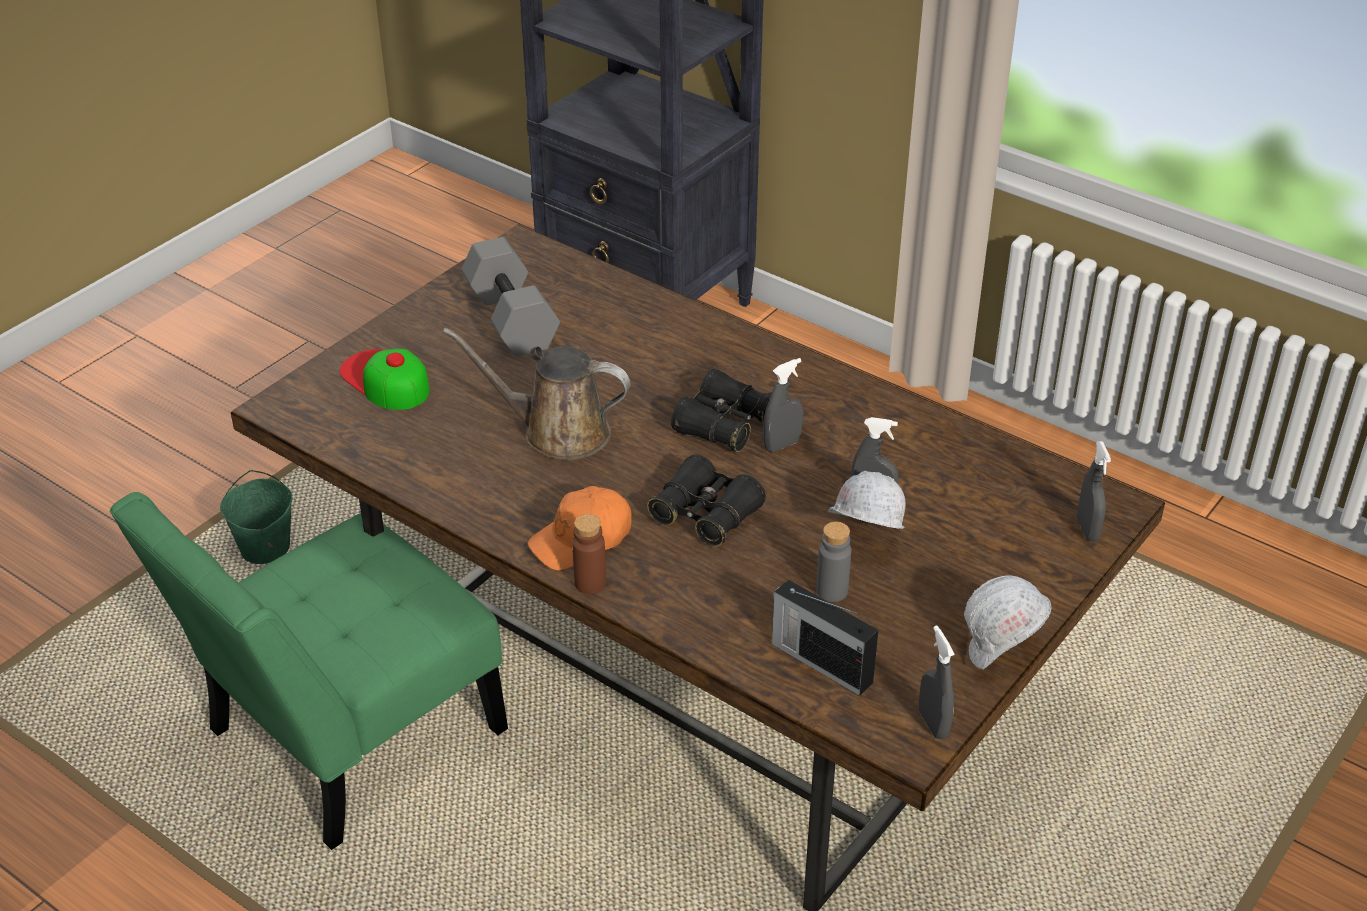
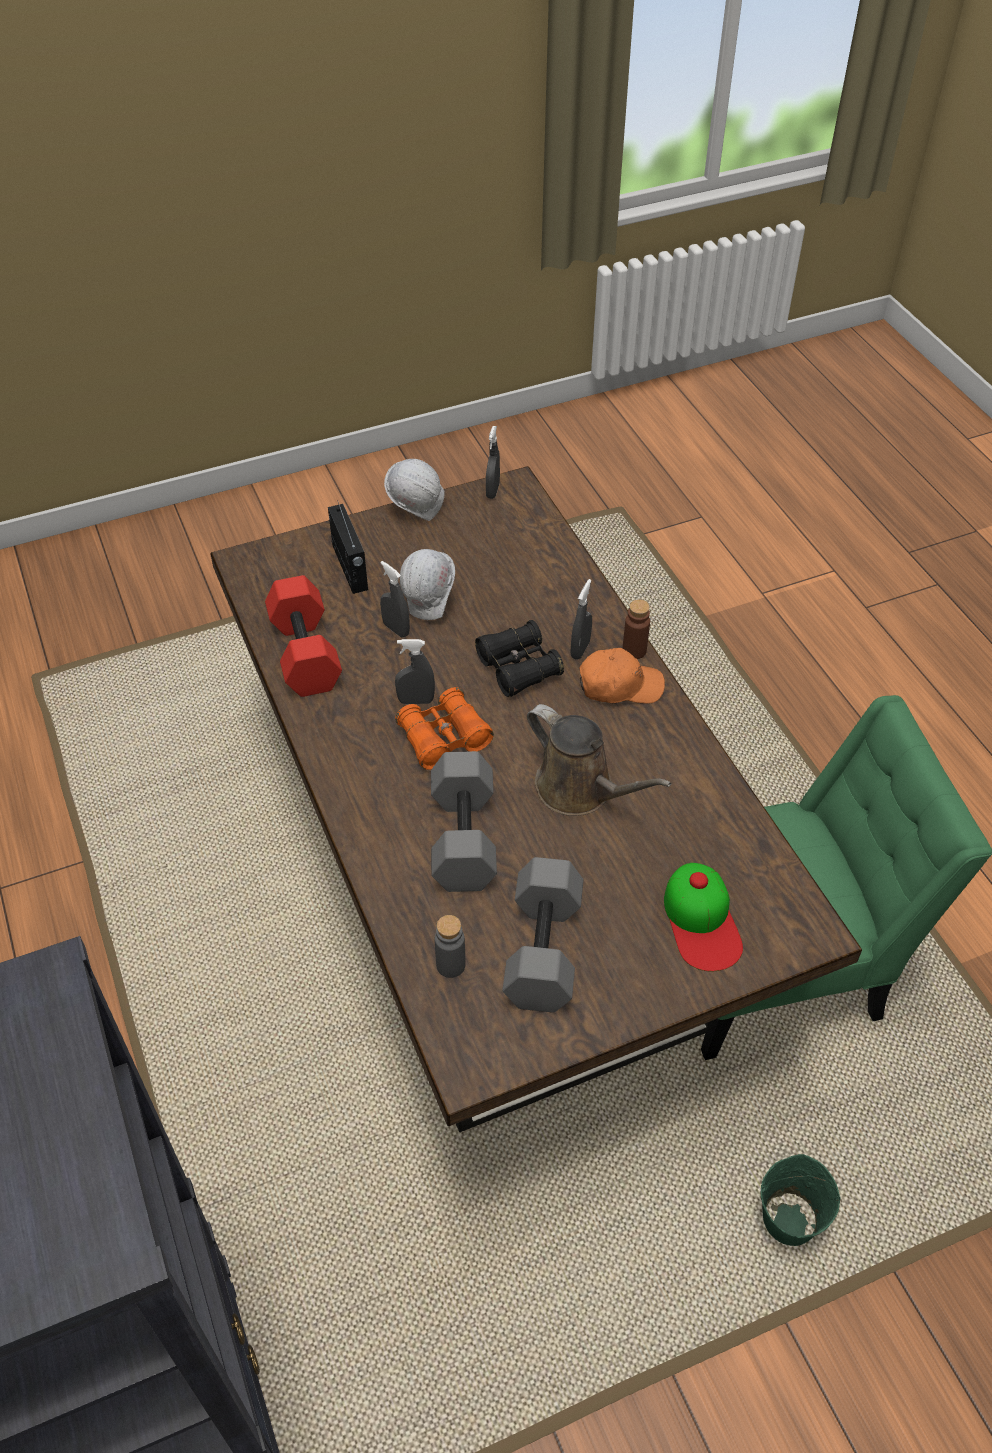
camera: 150 degrees left, 10 degrees up
(640, 361) = (461, 836): none -> grey dumbbell
(724, 425) = (444, 738): black binoculars -> orange binoculars
(820, 661) = (525, 545): radio -> radio (350, 568)
(832, 591) = (480, 582): grey bottle -> grey bottle (450, 965)
(934, 444) = (307, 653): none -> red dumbbell
(1087, 529) = (281, 554): grey spray bottle -> grey spray bottle (580, 649)

